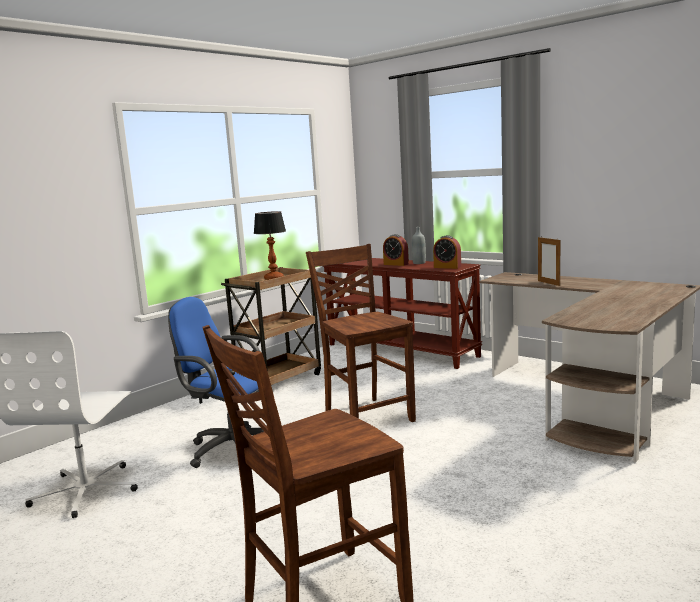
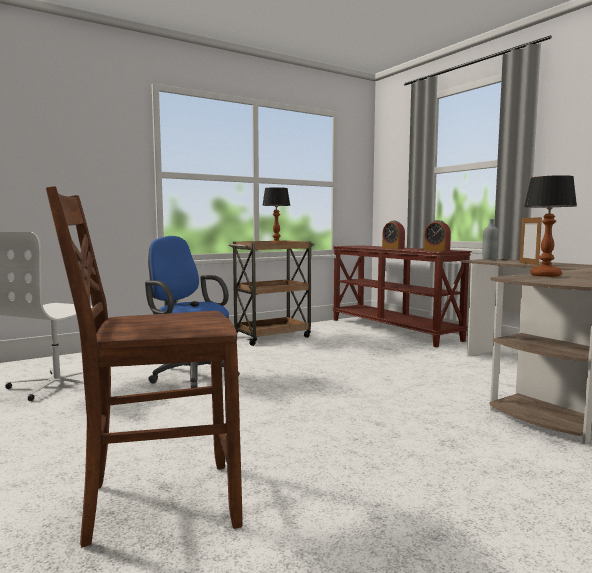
camera: 15 degrees right, 5 degrees down
(367, 416) = (326, 368): brown chair -> none
(419, 263) = (414, 248): grey bottle -> grey bottle (489, 259)
(585, 311) = (546, 275): none -> table lamp

